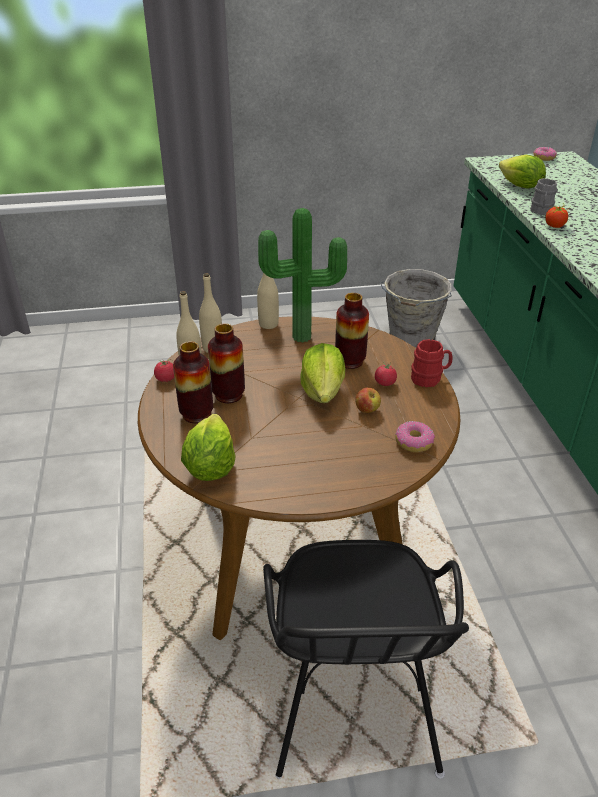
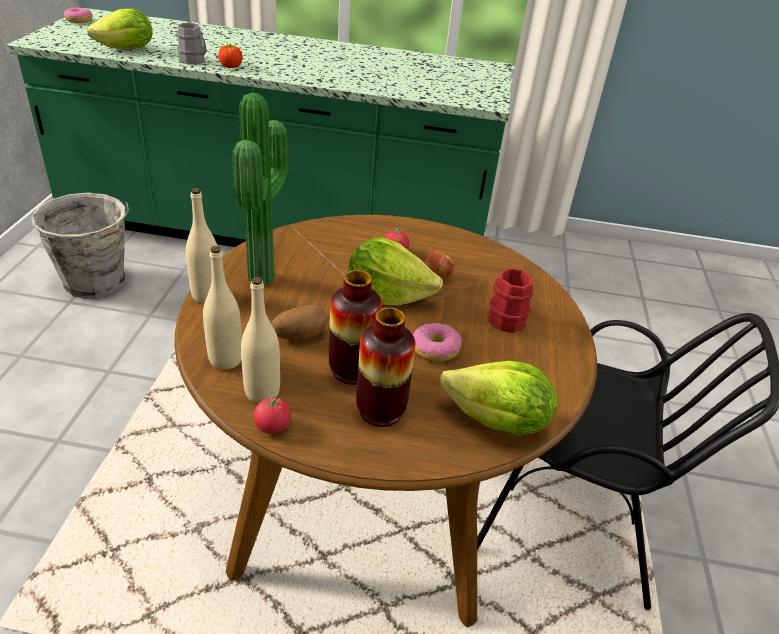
camera: 75 degrees left, 0 degrees up
(251, 367) = (300, 335): none -> potato
(350, 361) = (340, 260): vase -> none
(414, 442) = (502, 266): donut -> donut (435, 349)
(430, 378) = (402, 225): red mug -> red mug (506, 316)

